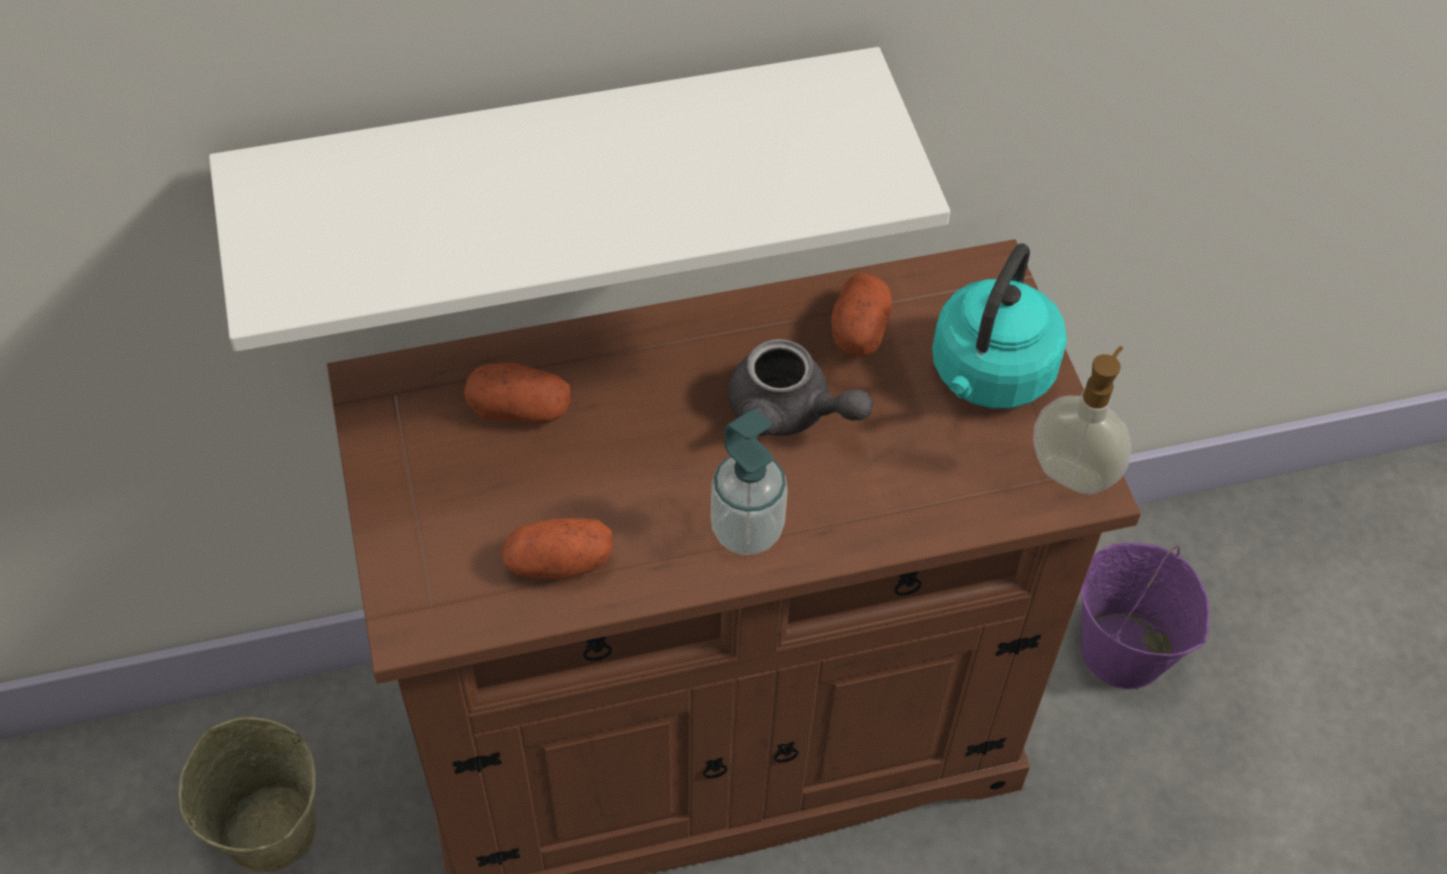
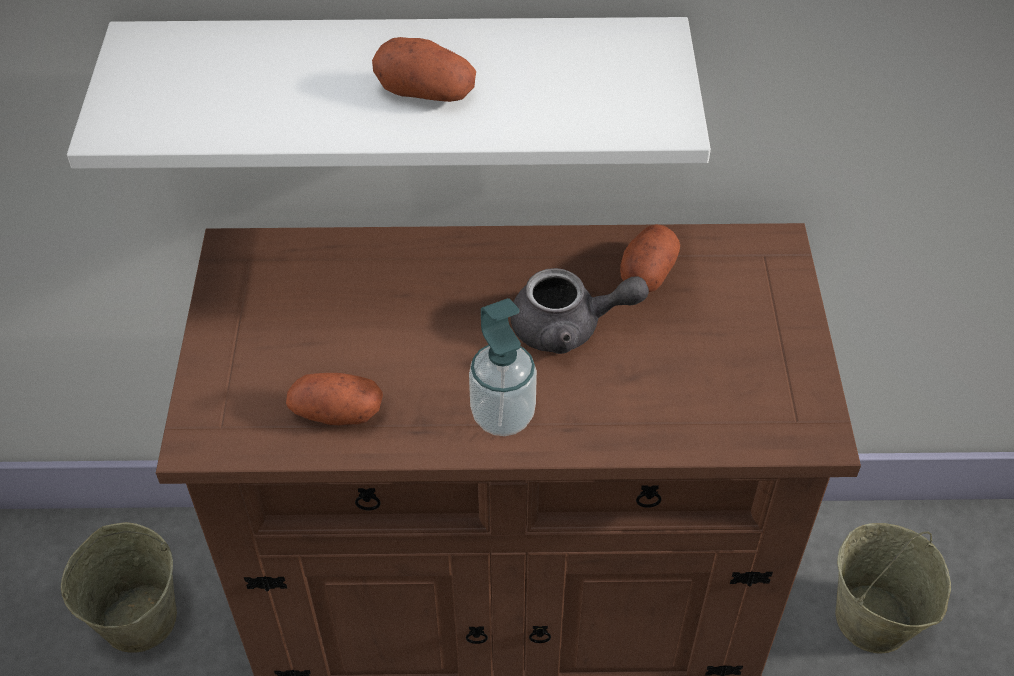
camera: 15 degrees right, 5 degrees down
(520, 409) = (345, 287): potato -> potato (426, 92)
(790, 412) = (569, 328): grey teapot -> grey teapot turned 45 degrees counterclockwise
(989, 376) = (751, 327): turquoise kettle -> none
(1072, 472) = (806, 419): soap dispenser -> none
(1124, 652) = (873, 620): purple bucket -> beige bucket

